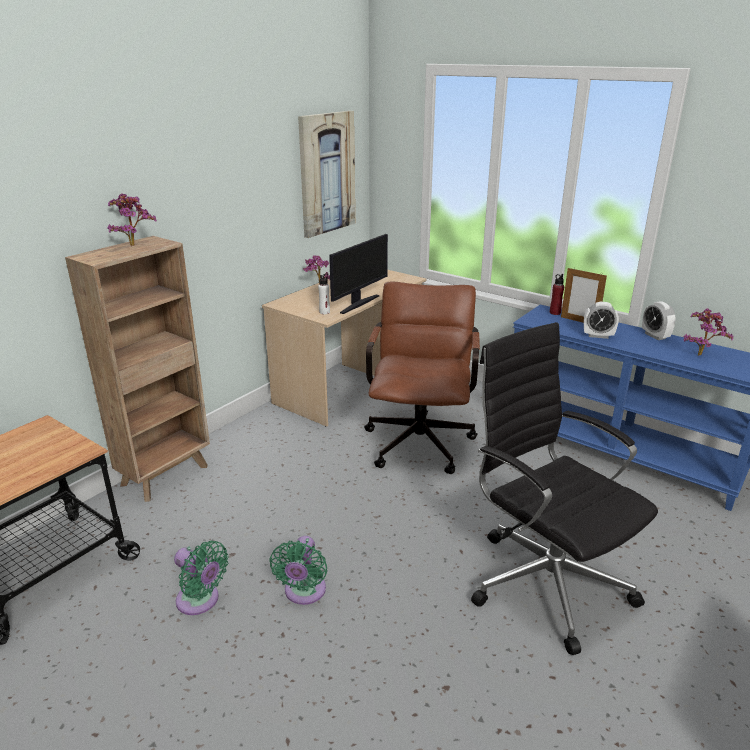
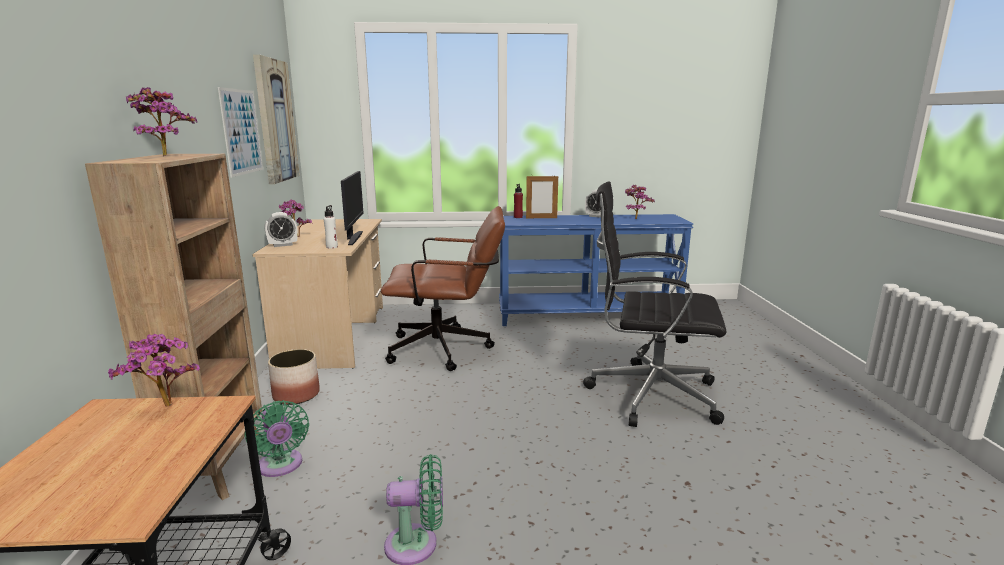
camera: 40 degrees left, 10 degrees down
(62, 439) = (165, 408): none -> potted plant
(263, 435) = (295, 395): none -> planter
(267, 195) = (242, 132): none -> picture
(304, 592) = (504, 485): green fan -> green fan (281, 466)
(420, 438) = (448, 349): brown office chair -> brown office chair turned 120 degrees clockwise
(598, 336) = (567, 221): alarm clock -> alarm clock (283, 245)

